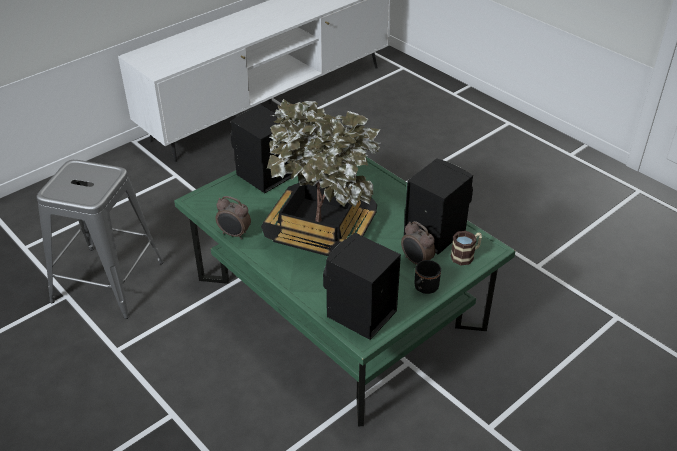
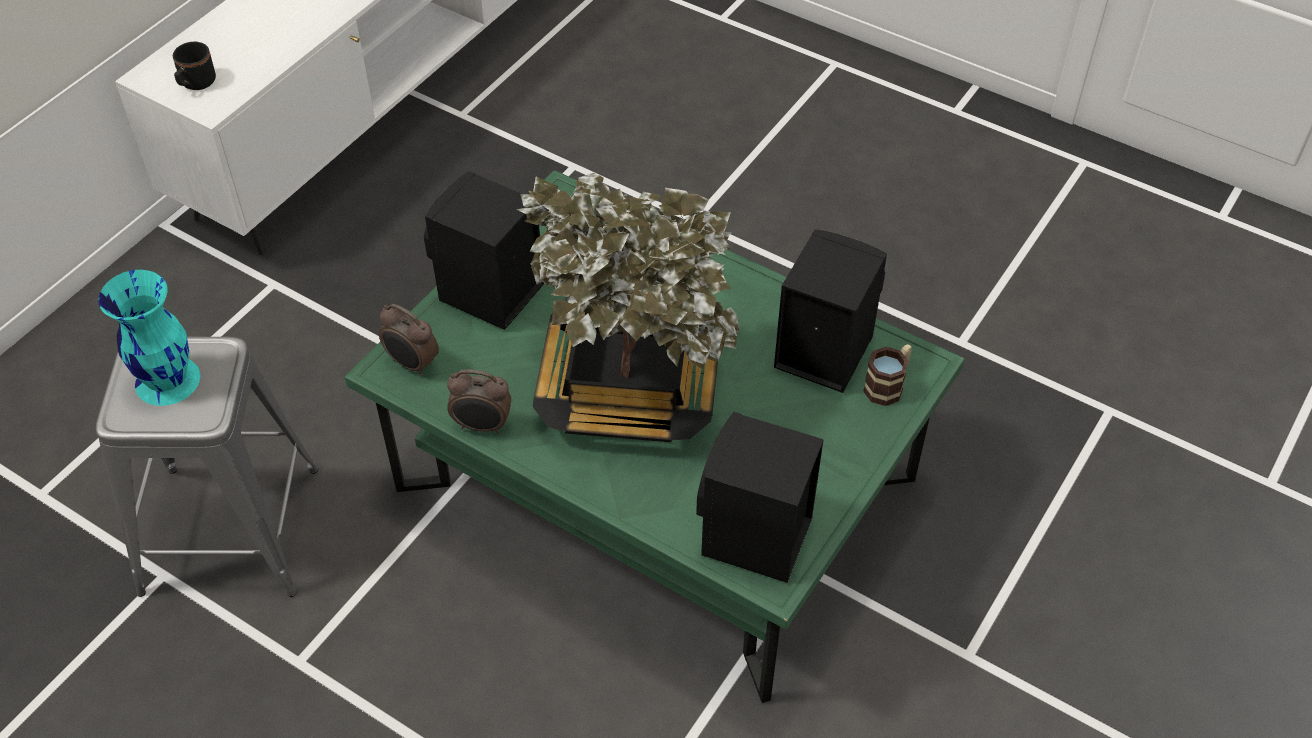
camera: 15 degrees left, 10 degrees up
(81, 179) = (167, 379): none -> turquoise vase
(416, 262) = (811, 414): alarm clock -> alarm clock (412, 364)
(424, 289) = (842, 465): black mug -> black mug (195, 84)

